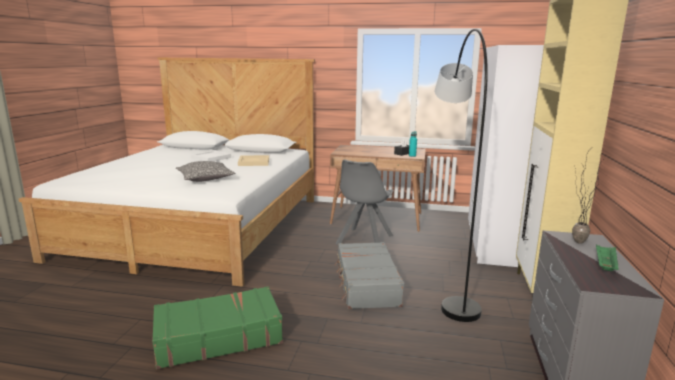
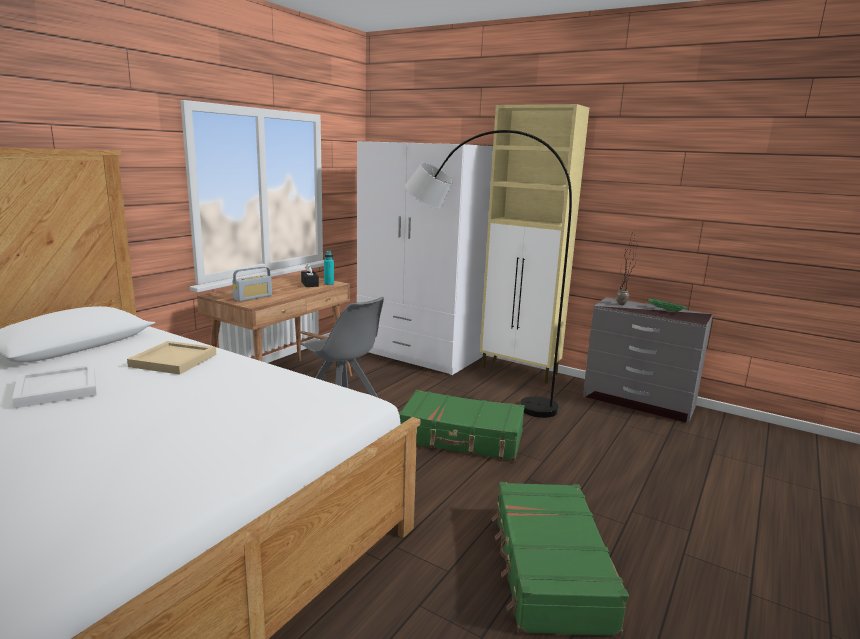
camera: 70 degrees left, 0 degrees up
(205, 178) = (235, 408): pillow -> none
(352, 151) = (253, 297): none -> radio
(366, 284) = (461, 438): grey suitcase -> green suitcase

